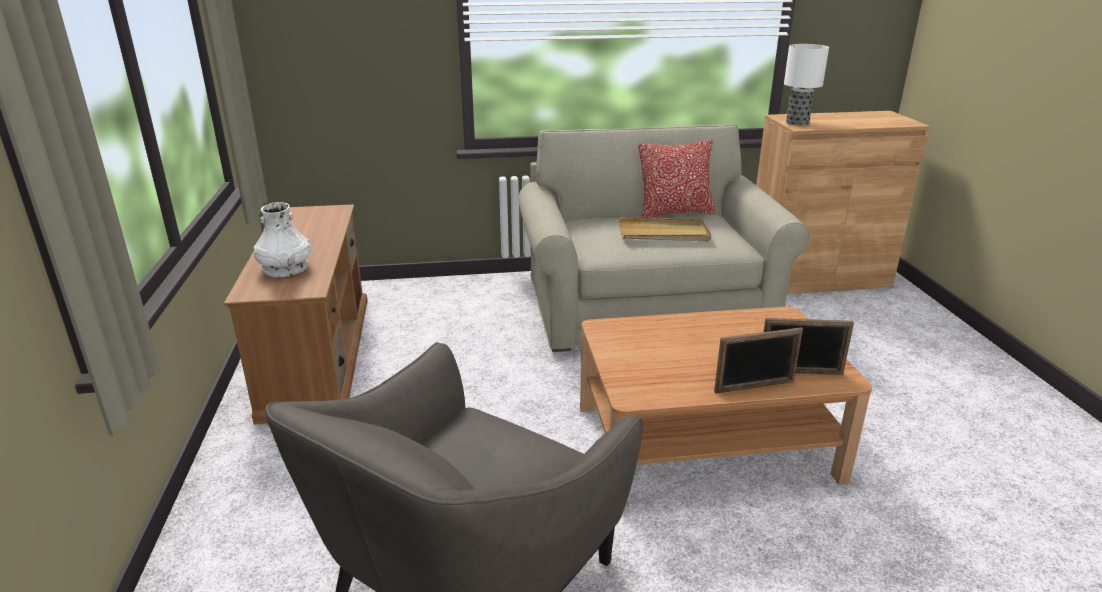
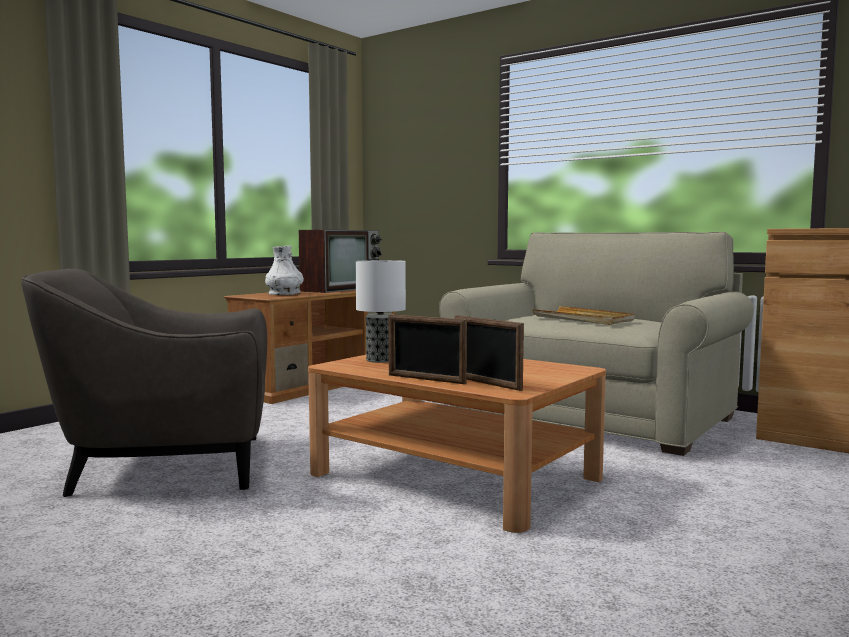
camera: 45 degrees right, 20 degrees down
(303, 227) = (341, 289): none -> television
(675, 213) = (637, 318): pillow -> none
(797, 123) = (793, 228): table lamp -> table lamp (380, 360)

